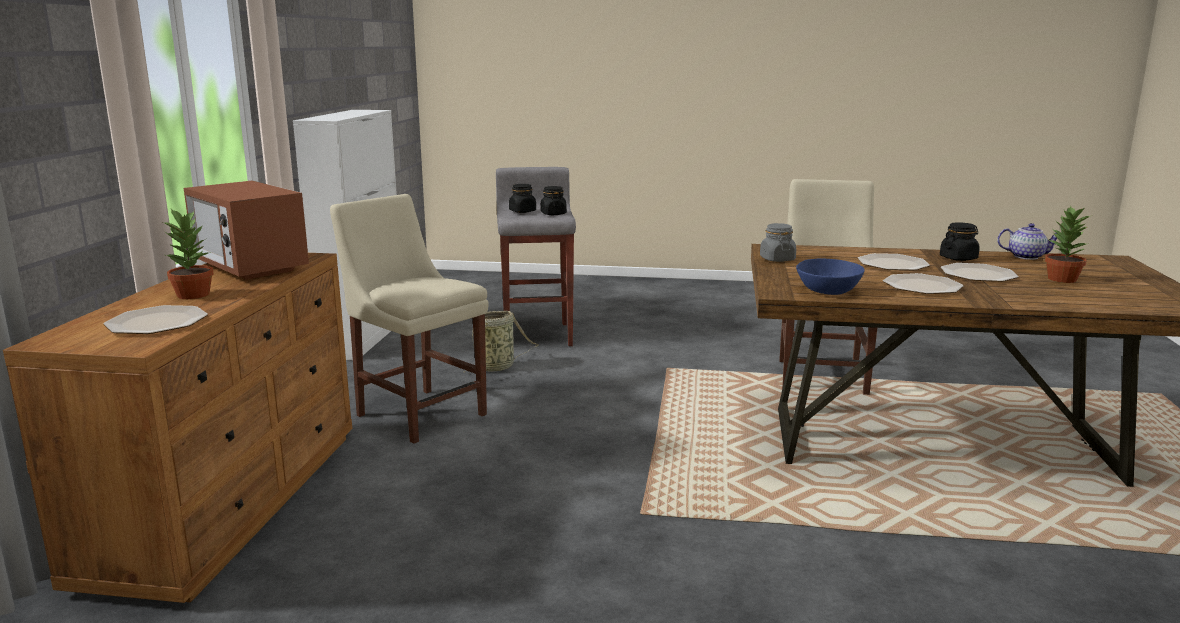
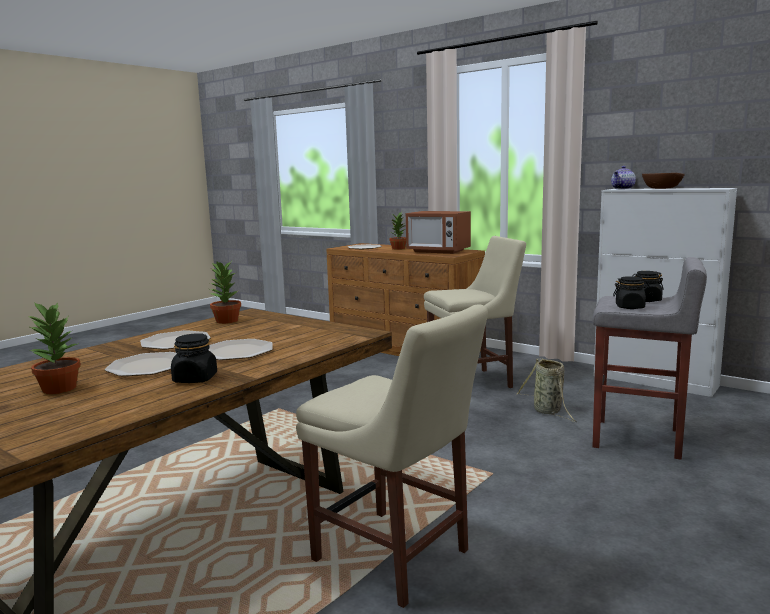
camera: 120 degrees right, 5 degrees down
(250, 267) = (438, 251): microwave -> microwave turned 135 degrees counterclockwise
(346, 114) = (661, 188): none -> brown bowl
(777, 259) = (324, 327): grey jar -> none
(828, 291) = (226, 321): blue bowl -> potted plant
(1026, 256) = (124, 411): teapot -> teapot (623, 188)

